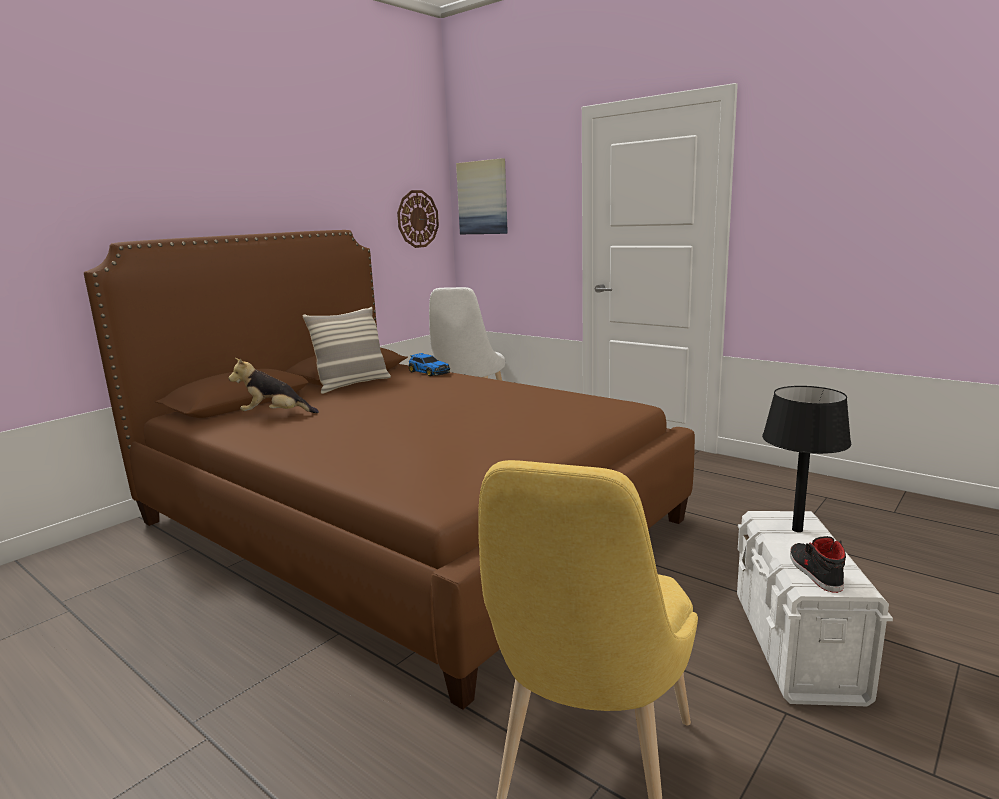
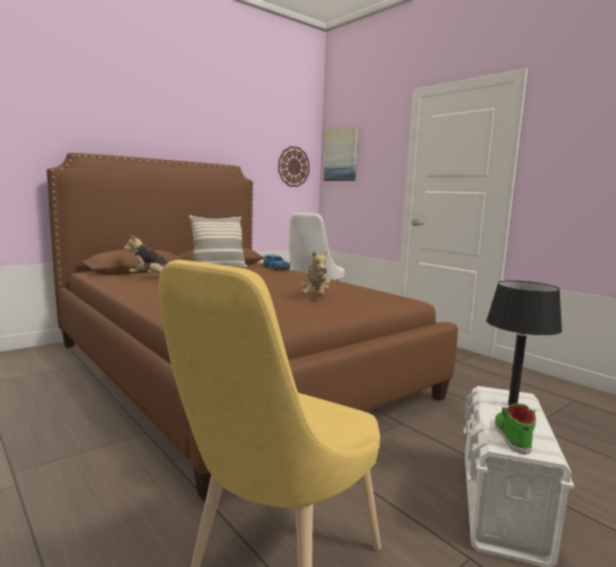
camera: 10 degrees right, 5 degrees down
(517, 416) = (316, 296): none -> plush toy
(814, 571) = (511, 435): black shoe -> green shoe

